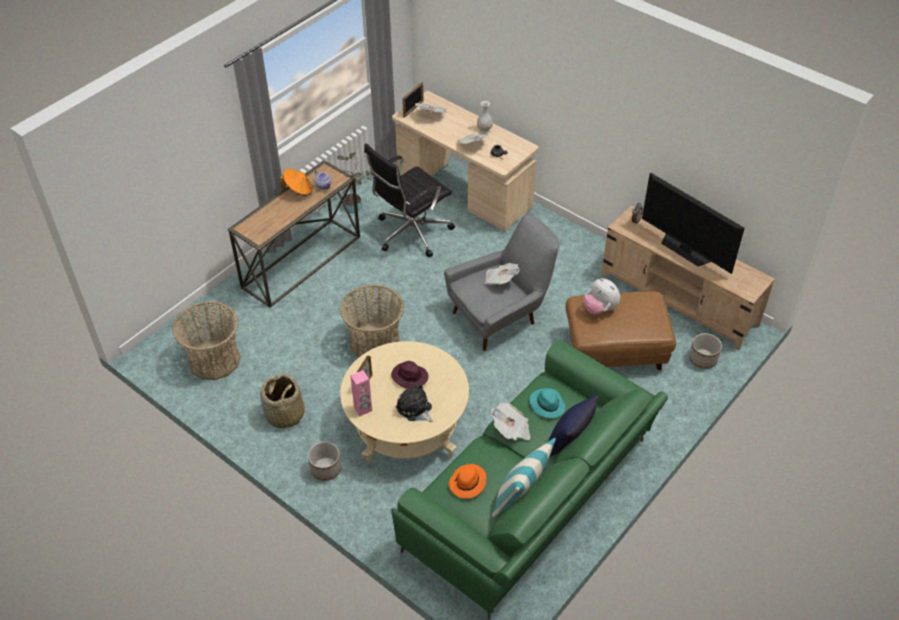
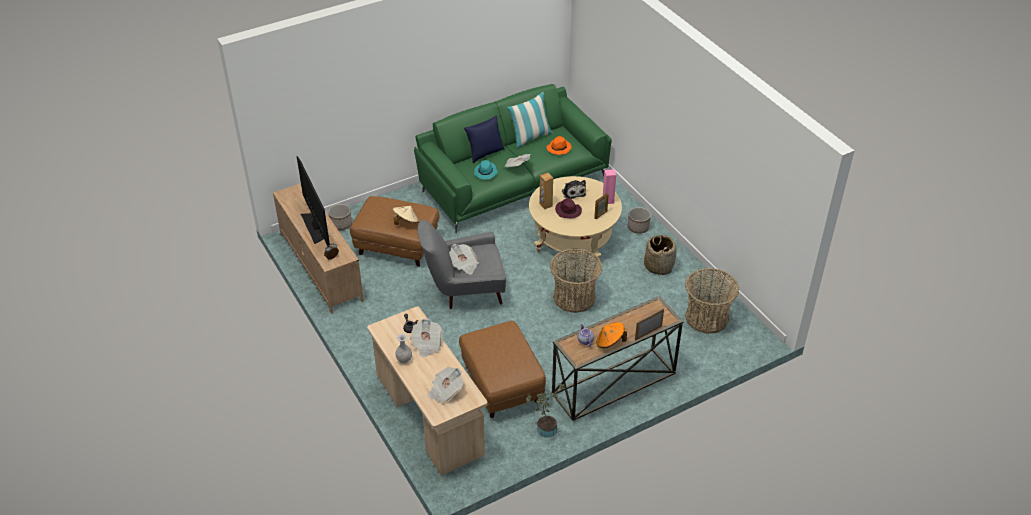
camera: 160 degrees left, 5 degrees down
(411, 233) = (502, 384): black office chair -> brown ottoman
(413, 109) = (460, 404): picture frame -> picture frame (648, 332)
(442, 378) = (545, 205): none -> brown speaker
(600, 309) = (406, 222): plush toy -> beige hat

